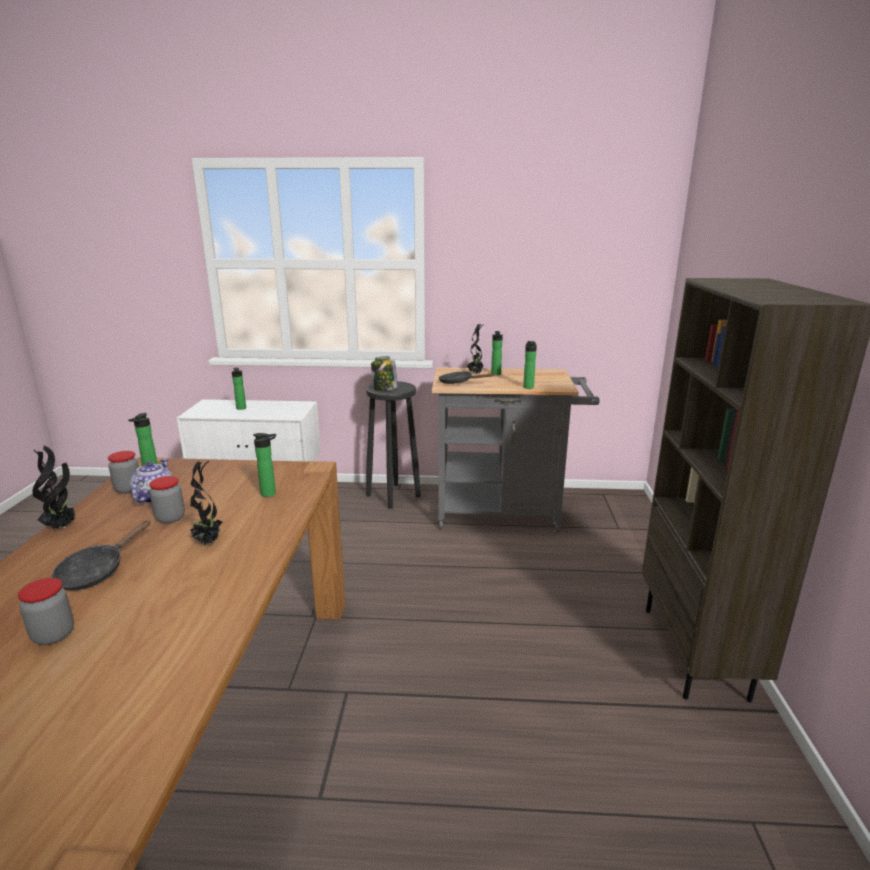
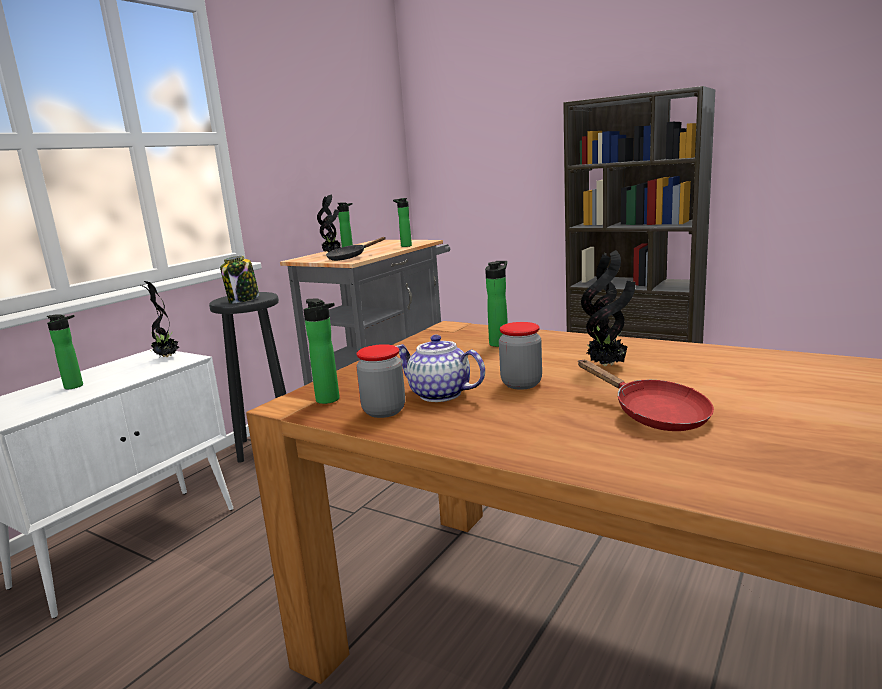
camera: 60 degrees left, 5 degrees down
(53, 635) = (811, 426): jar -> none
(63, 527) = (484, 446): potted plant -> potted plant (166, 357)
(96, 571) = (653, 414): black frying pan -> red frying pan

